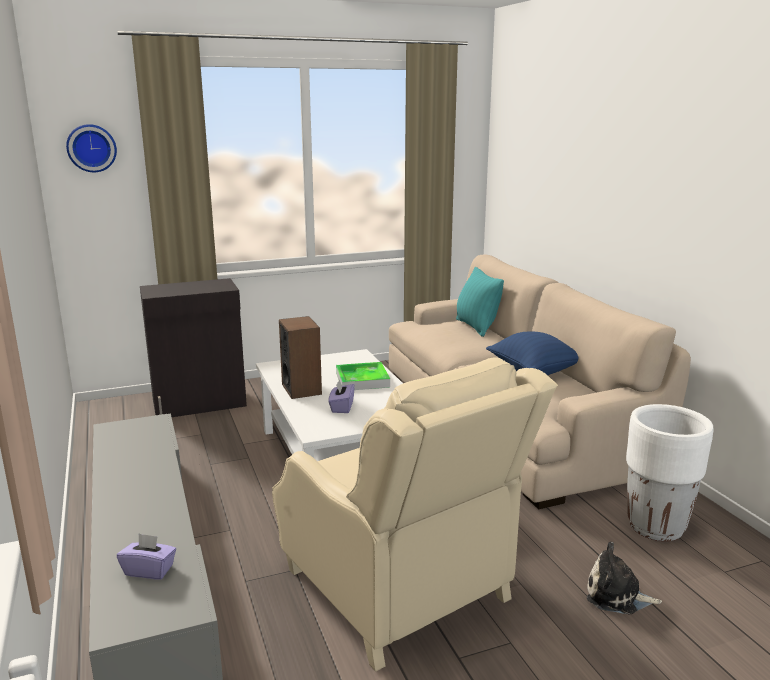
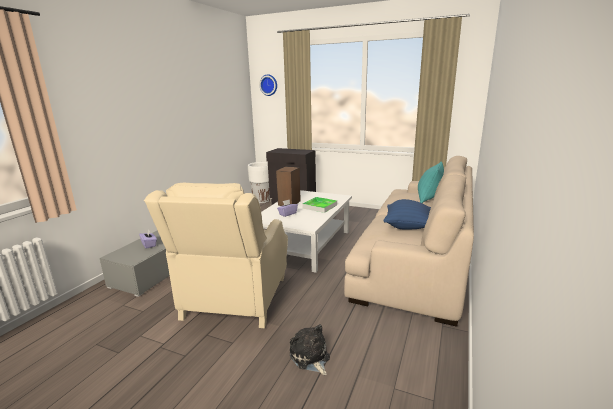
camera: 45 degrees right, 0 degrees up
(656, 527) = (398, 344): white planter -> white planter (262, 201)

